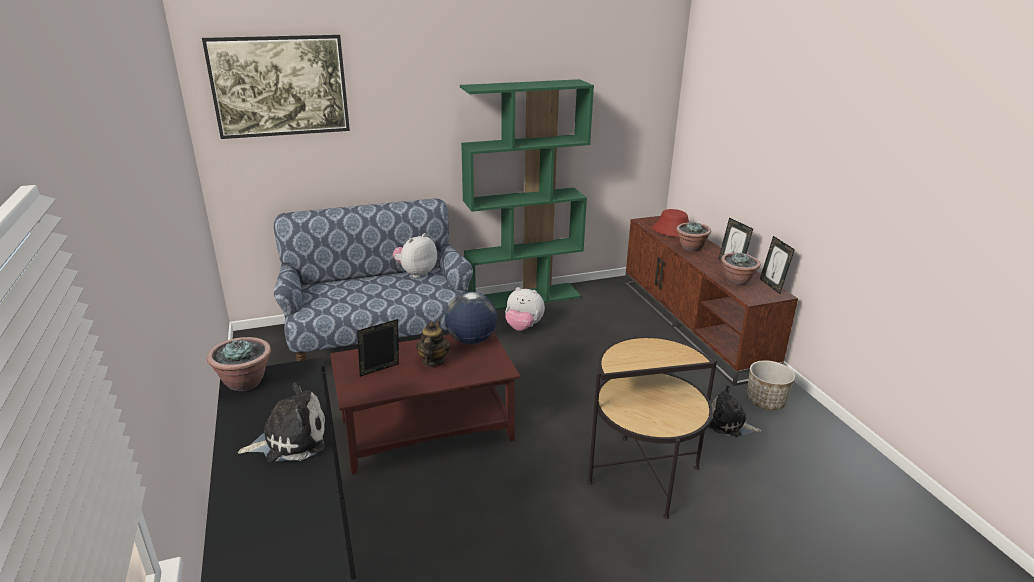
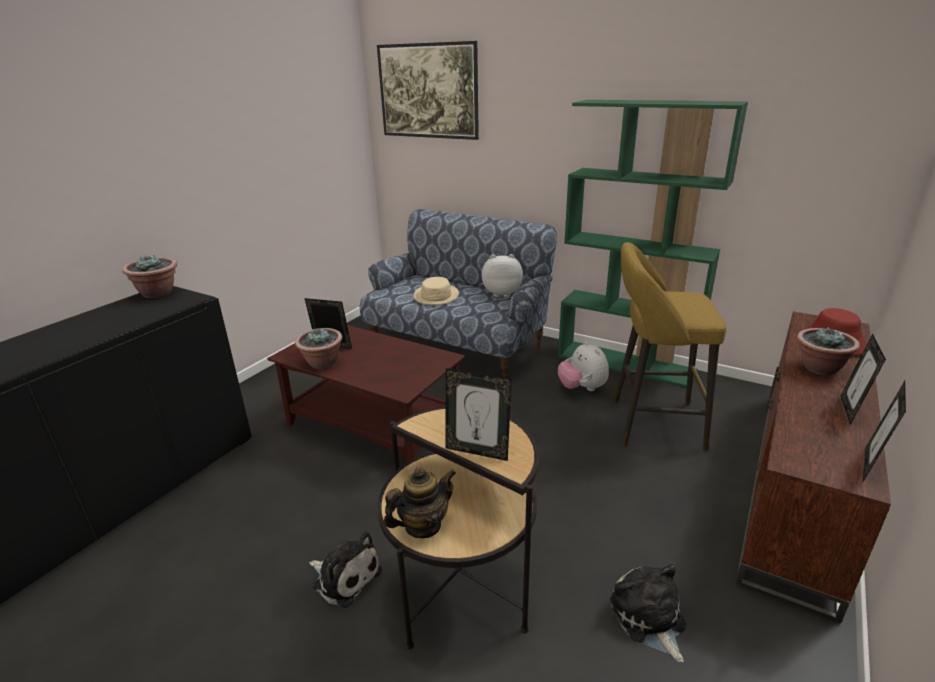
camera: 50 degrees right, 0 degrees up
(291, 440) = (87, 334): plush toy -> plush toy (345, 577)
(366, 295) = (436, 295): none -> beige hat
(433, 361) = (374, 358): teapot -> teapot (422, 526)
(471, 340) = (429, 356): globe -> none
(592, 329) = (650, 423): none -> yellow stool
(666, 360) = (477, 451): none -> picture frame
(737, 281) = (813, 433): potted plant -> potted plant (322, 363)
(765, 401) = (754, 634): planter -> none

